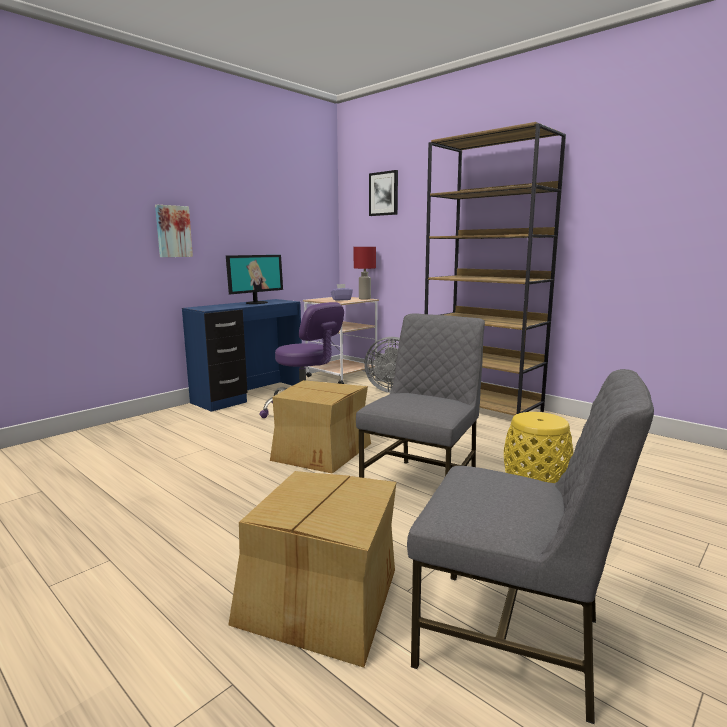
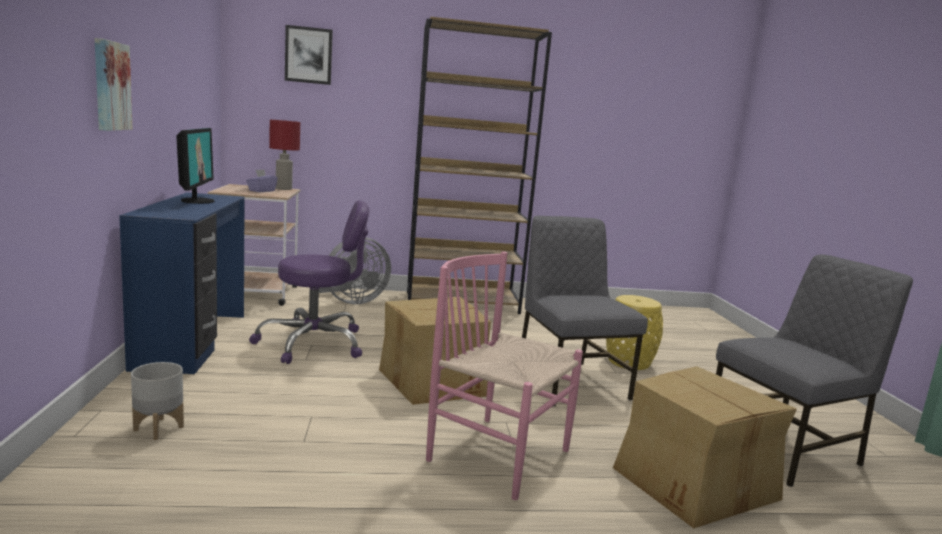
camera: 50 degrees left, 0 degrees up
(142, 431) = (158, 428): none -> grey planter
(240, 506) = (493, 453): none -> pink chair

